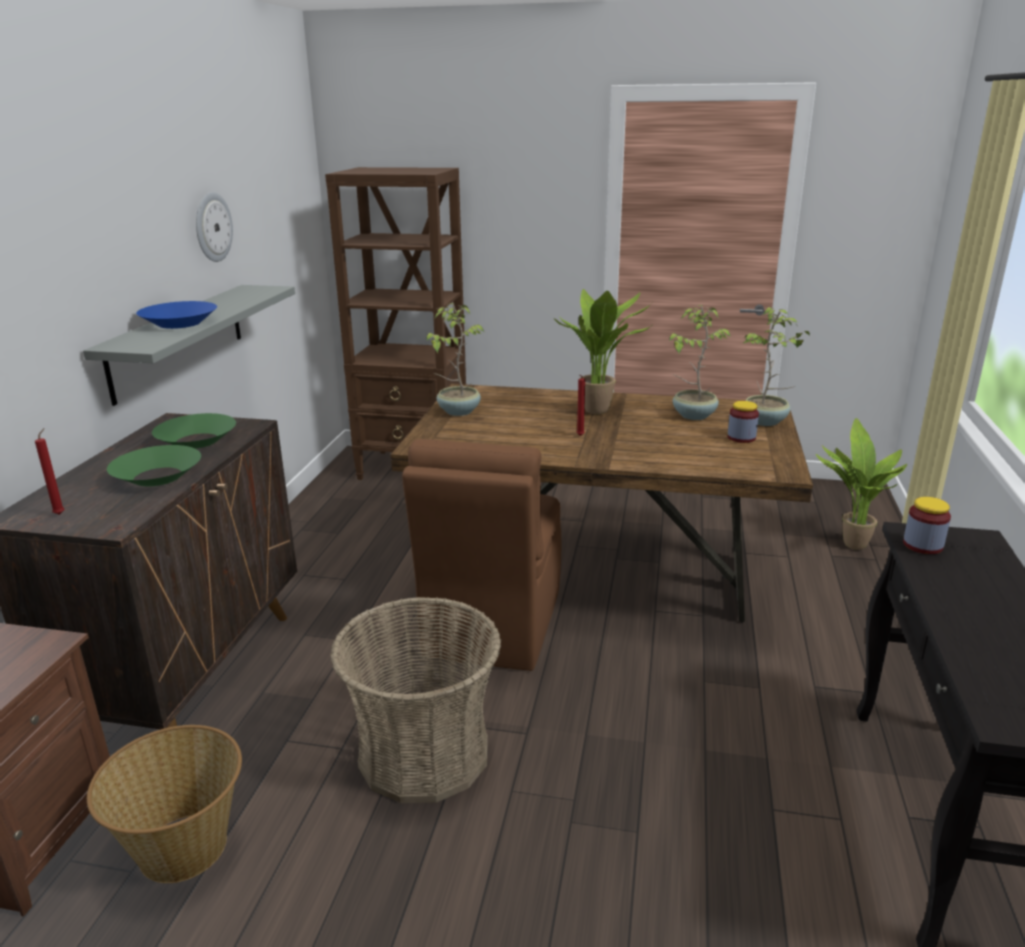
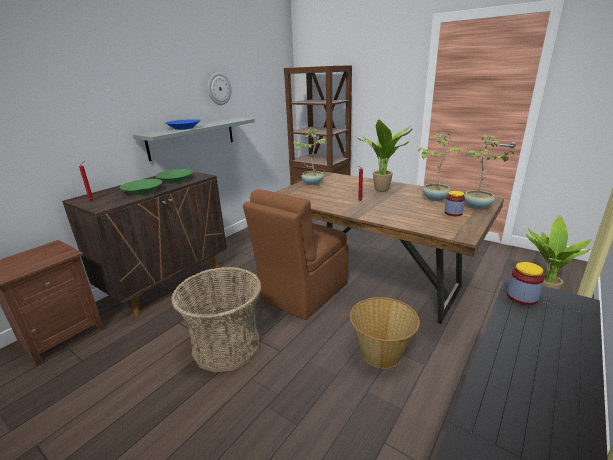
camera: 25 degrees right, 0 degrees up
(184, 849) = (105, 358): basket -> basket (381, 354)

